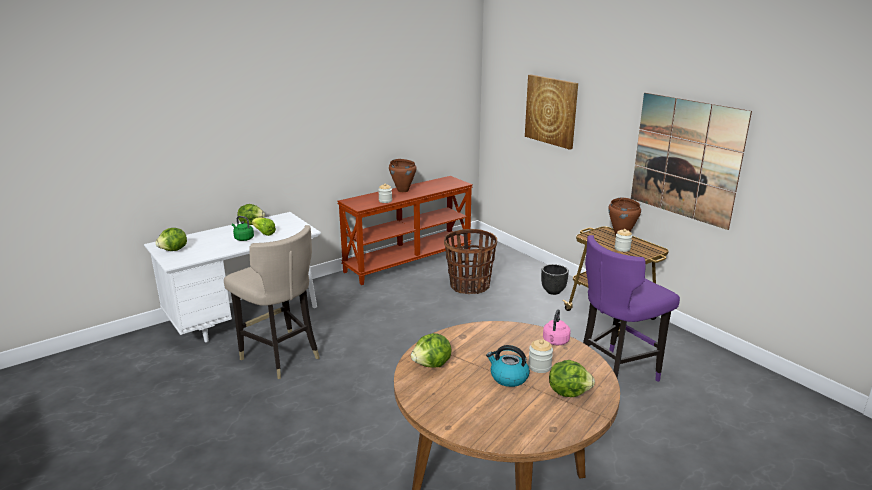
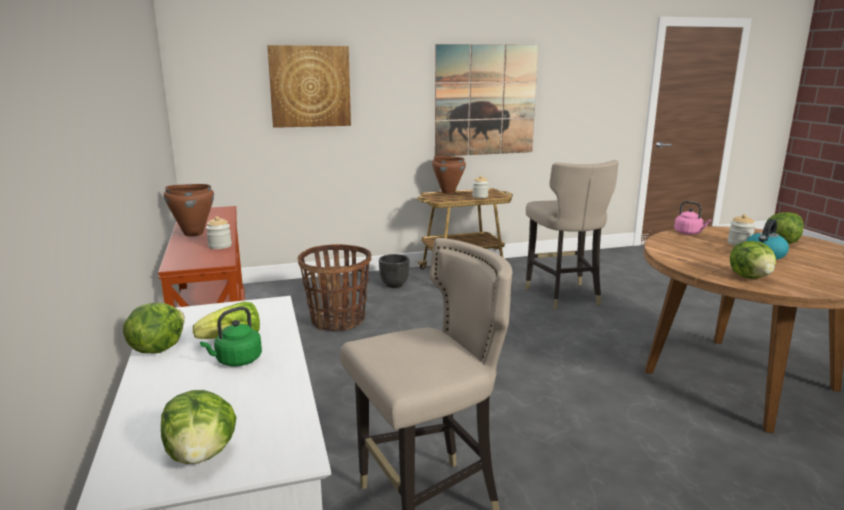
camera: 70 degrees left, 5 degrees down
(615, 373) = (563, 295): purple stool -> beige stool

